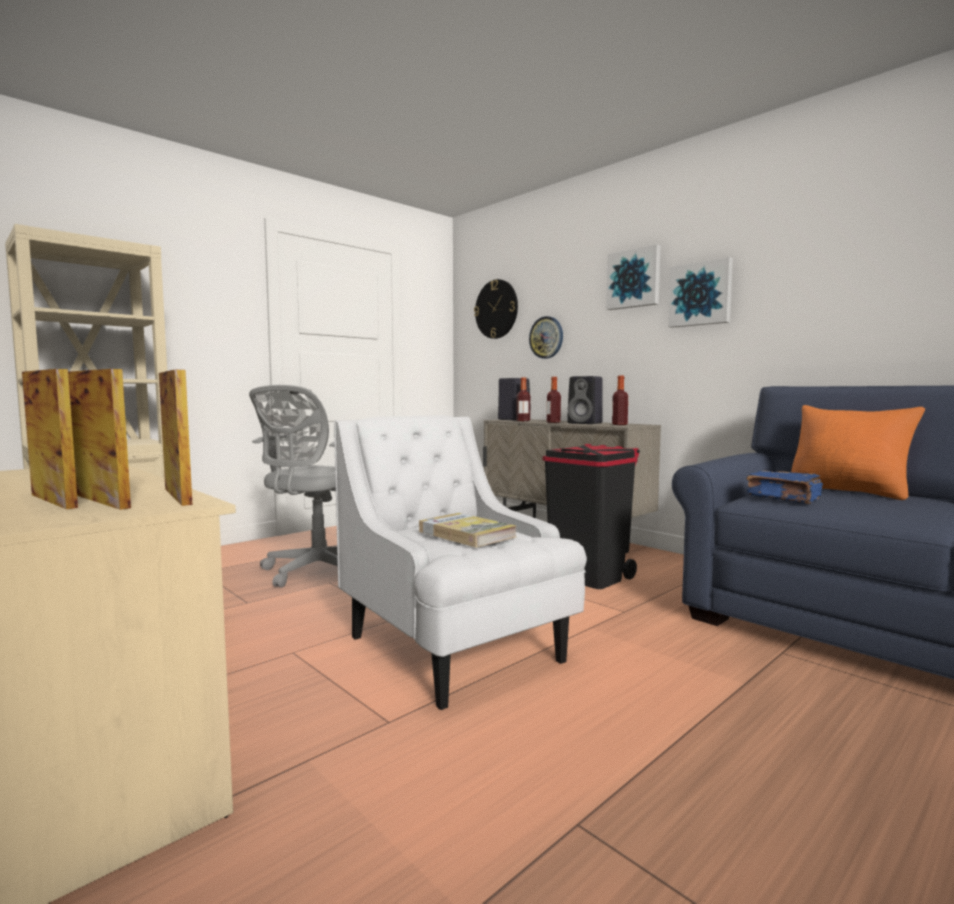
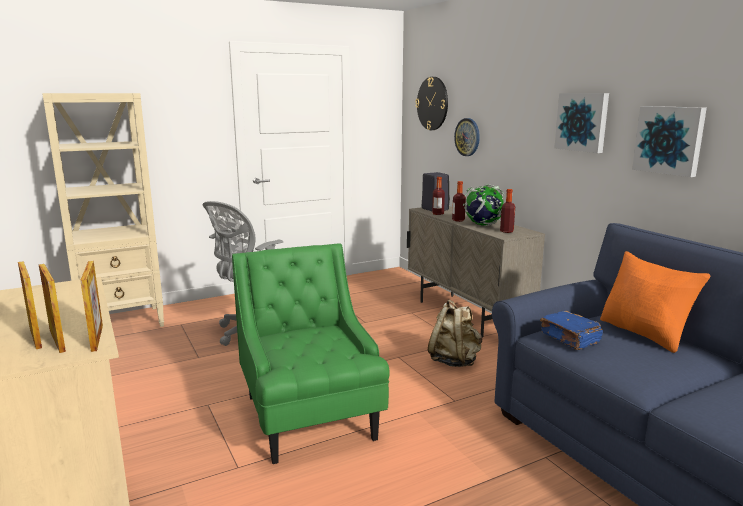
camera: 15 degrees right, 10 degrees up
(456, 650) = (310, 418): white armchair -> green armchair
(466, 534) = (307, 347): book -> none
(586, 423) = (483, 225): black speaker -> globe
(588, 576) = (454, 361): black trash can -> beige backpack
(634, 279) = (534, 97): picture -> picture (669, 140)

